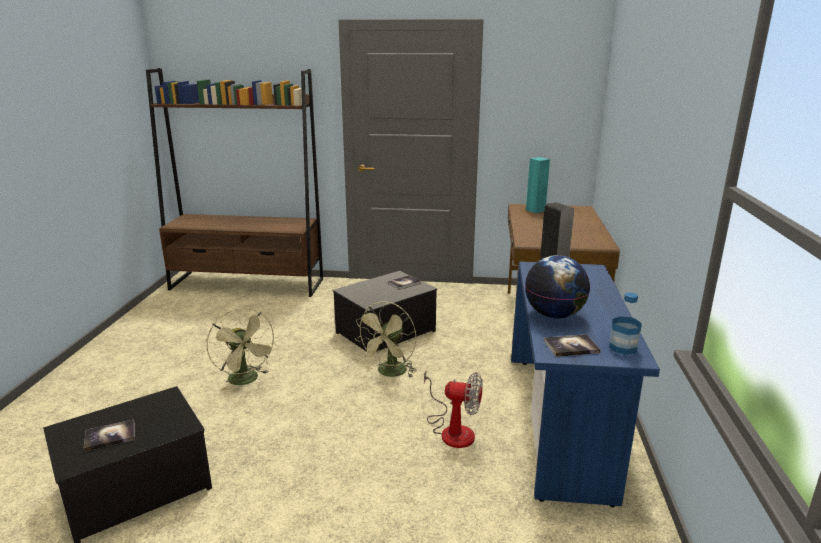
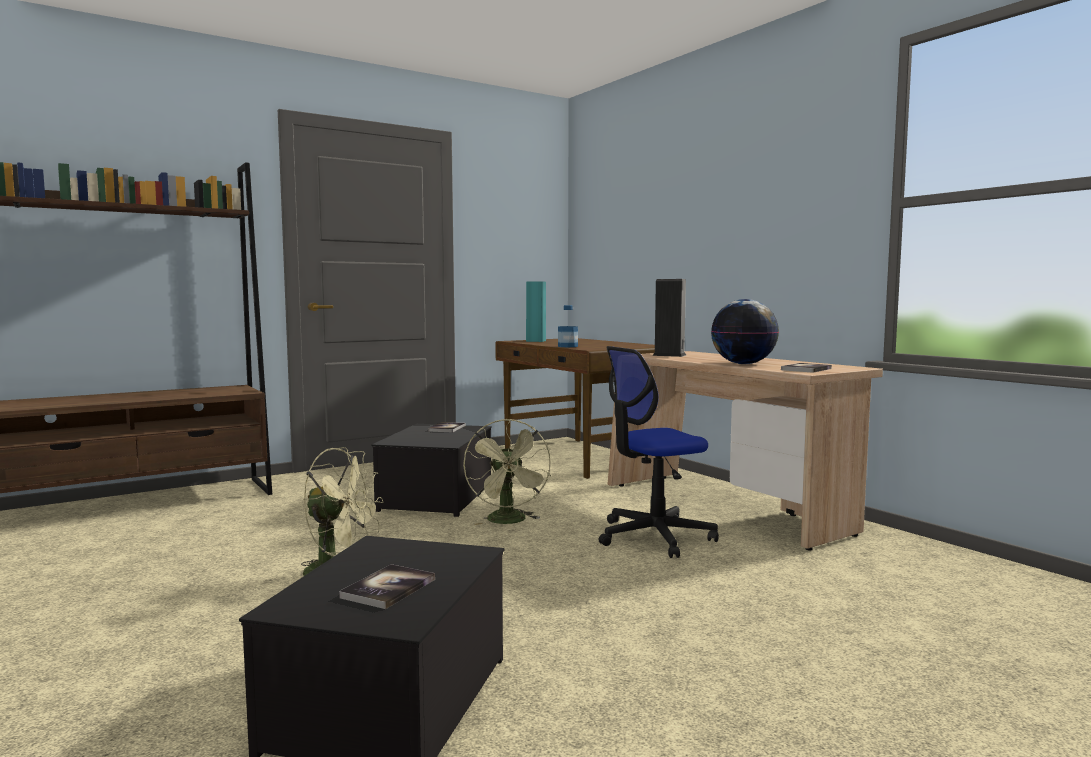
camera: 40 degrees left, 15 degrees down
(452, 429) = (654, 537): fan -> office chair
(561, 423) = (726, 508): blue desk -> beige desk
(623, 347) = (834, 366): bottle -> bottle (567, 346)

